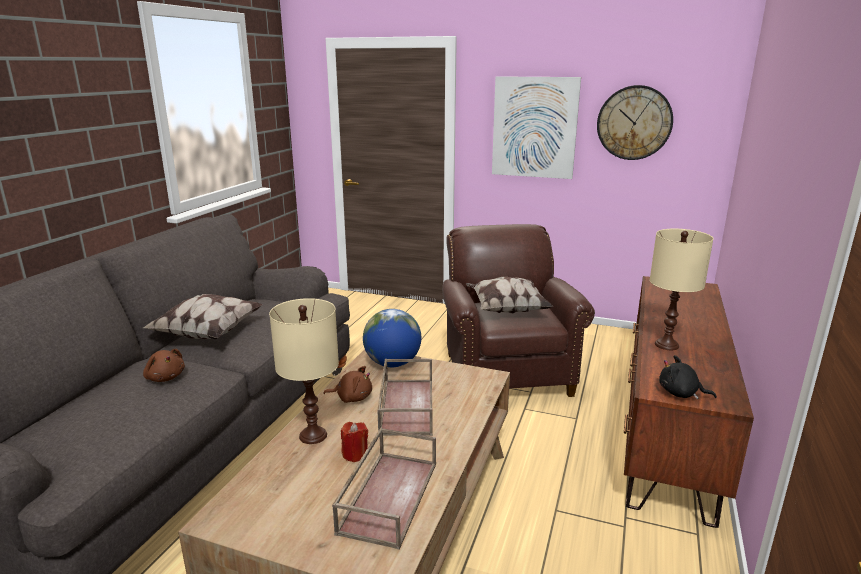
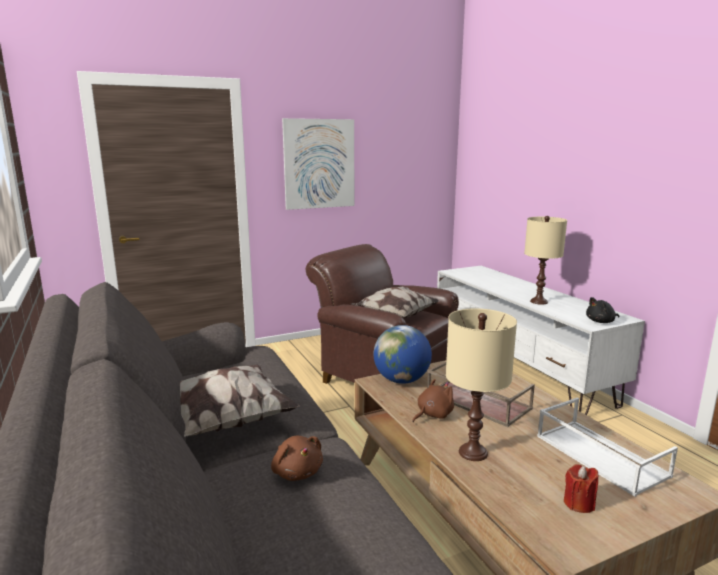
camera: 45 degrees left, 5 degrees down
(165, 377) = (297, 472): brown plush toy -> brown plush toy turned 60 degrees clockwise
(355, 454) = (525, 446): red candle -> red candle (579, 503)
(388, 495) = (598, 455): brown tray -> white tray
(634, 123) = (393, 155): wall clock -> none
(667, 426) = (518, 368): brown tv stand -> white tv stand

